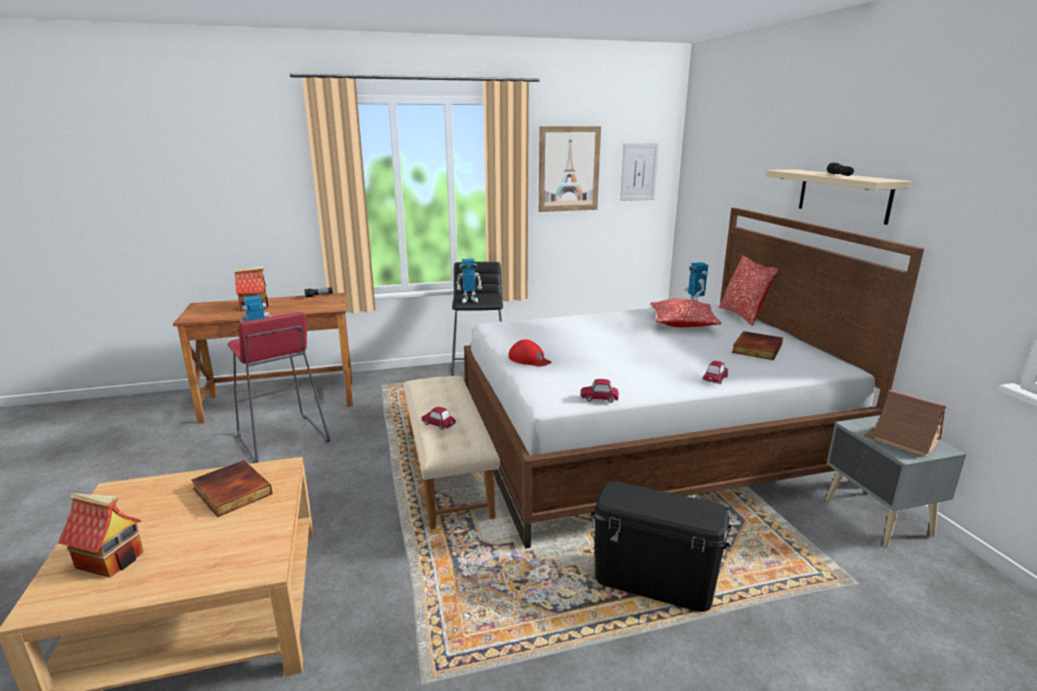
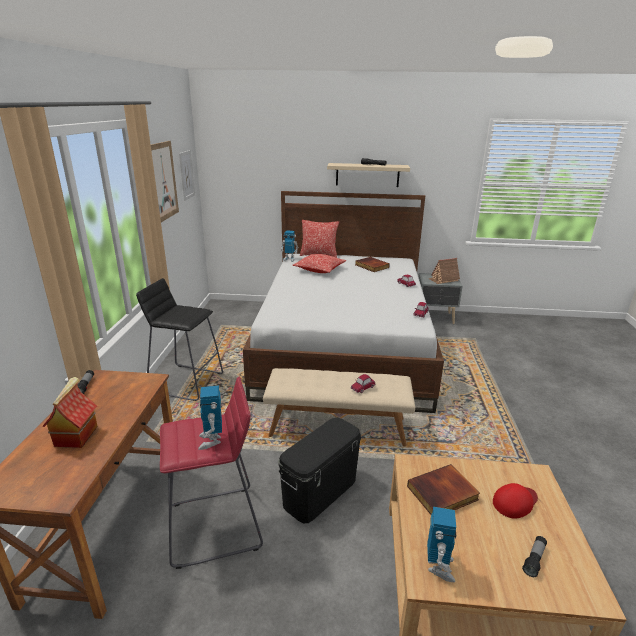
camera: 70 degrees left, 5 degrees up
(111, 559) = (534, 560): toy house -> flashlight
(469, 300) = (185, 318): toy robot -> toy robot (439, 567)
(529, 359) = (351, 320): red cap -> red cap (515, 502)
(653, 582) = (468, 382): black storage box -> black storage box (320, 492)

